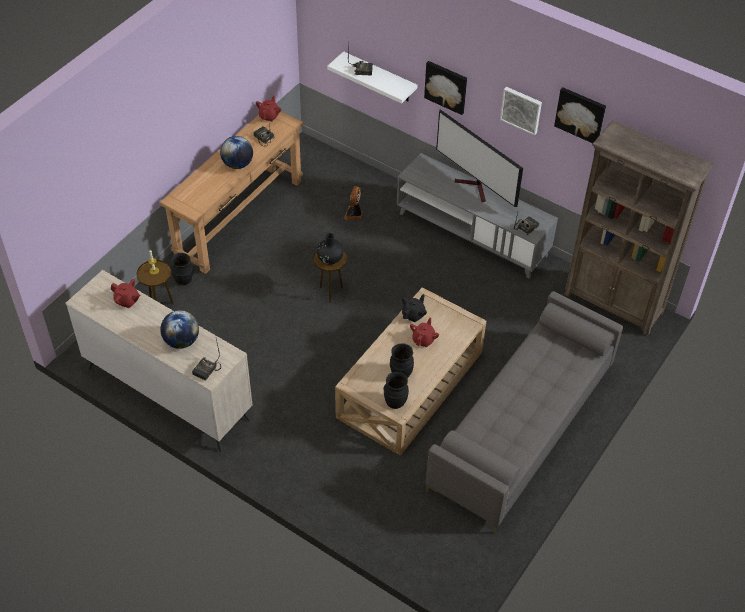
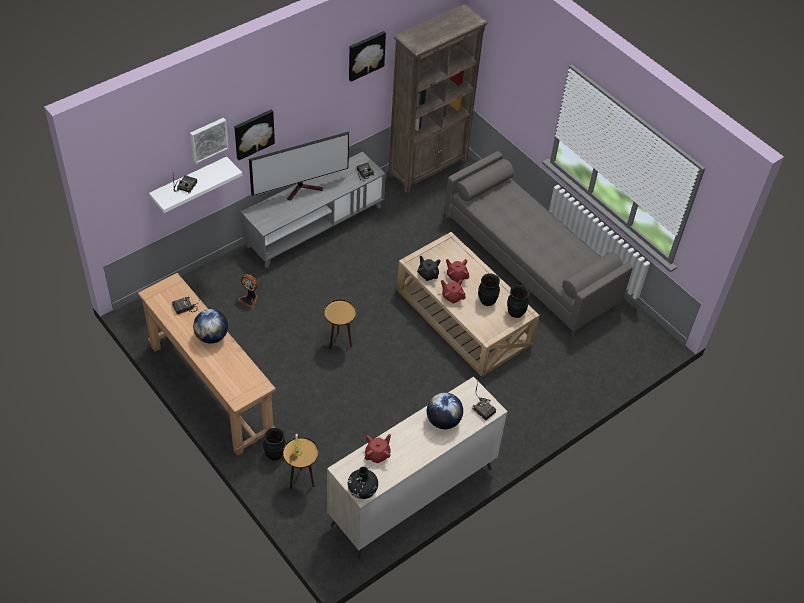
camera: 75 degrees left, 0 degrees up
(269, 116) = (154, 296): red teapot -> red teapot (452, 296)
(330, 259) = (340, 312): black vase -> black vase (362, 490)
(521, 109) = (319, 93): picture -> picture (208, 139)

